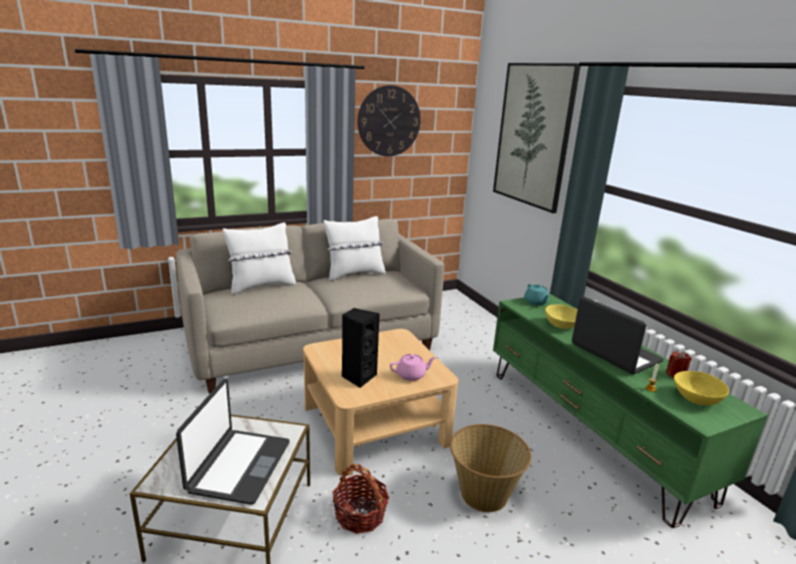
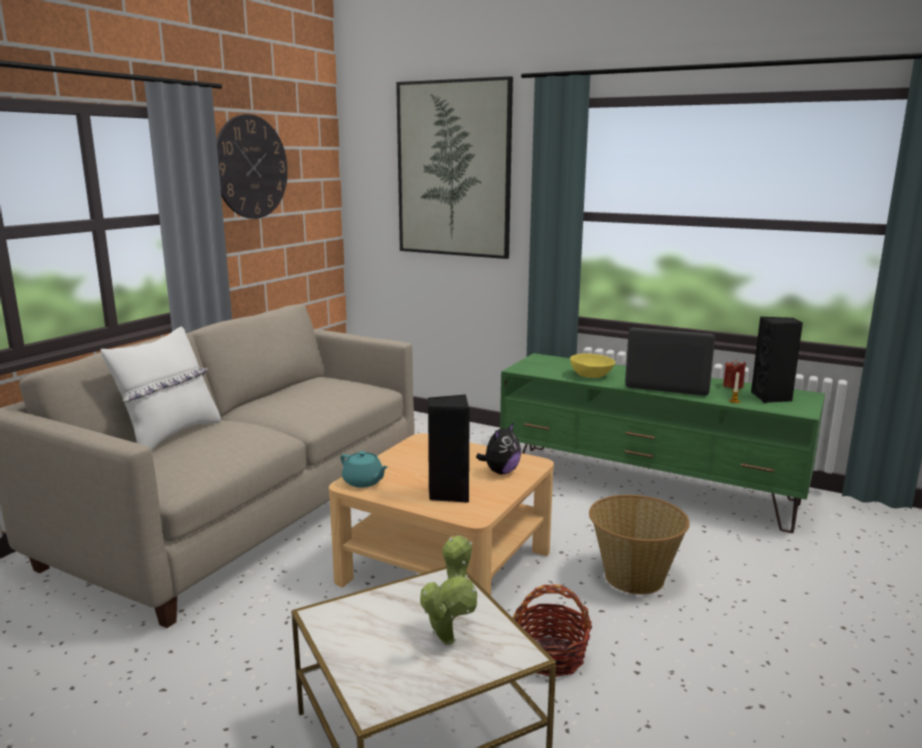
camera: 35 degrees left, 5 degrees down
(238, 466) = (449, 637): laptop -> potted plant
(354, 274) = (280, 390): white pillow -> none
(411, 375) = (500, 472): pink teapot -> plush toy
(536, 302) = (536, 363): turquoise teapot -> turquoise teapot (363, 482)
(696, 399) = (772, 397): yellow bowl -> black speaker

